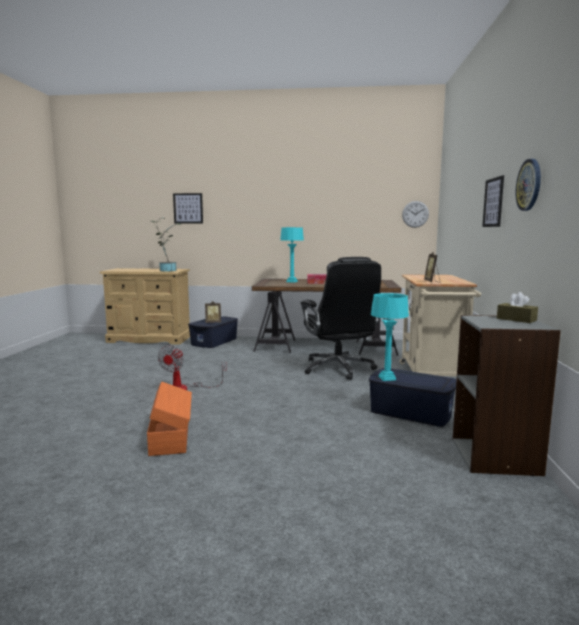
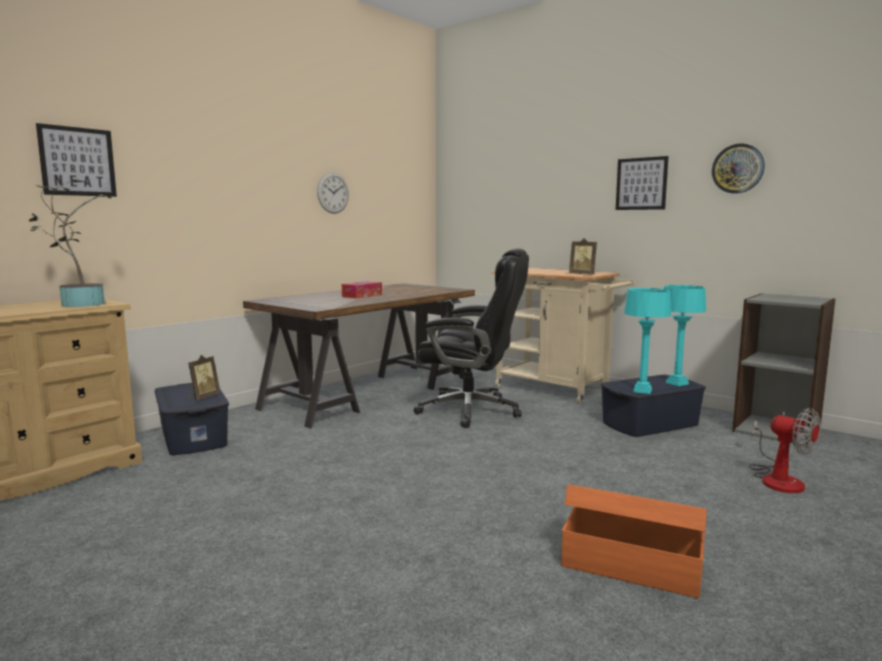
camera: 55 degrees left, 0 degrees up
(185, 388) = (415, 510): fan -> fan (778, 479)
(292, 281) = (321, 299): turquoise table lamp -> turquoise table lamp (677, 383)
(415, 214) = (417, 194): wall clock -> wall clock (333, 193)
(516, 319) = (780, 296): brown tissue box -> none

